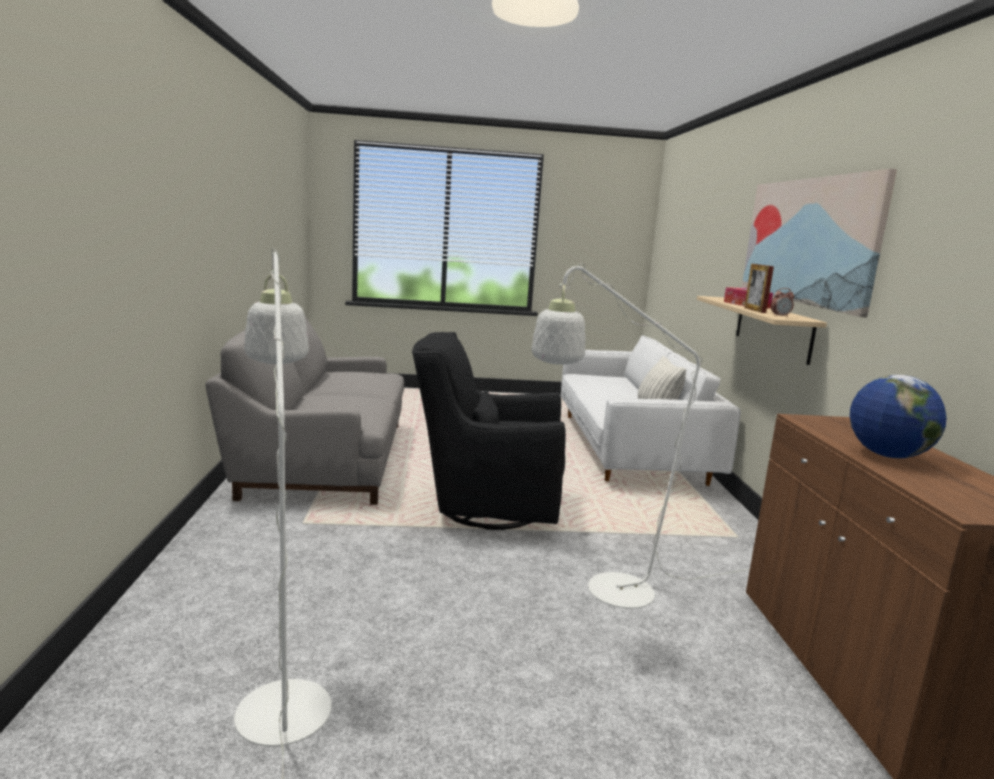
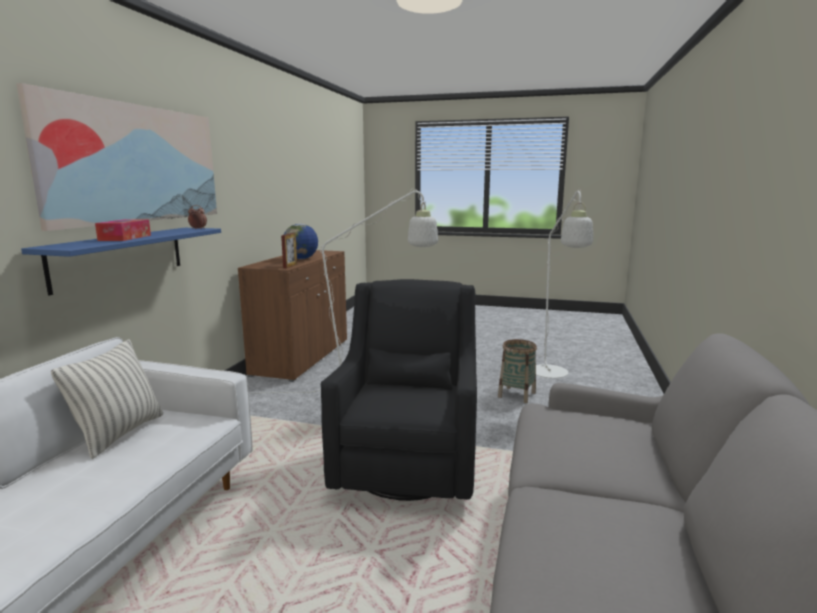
camera: 160 degrees left, 0 degrees up
(372, 615) = (516, 395): none -> basket
(485, 506) = (408, 465): black armchair -> black armchair turned 105 degrees counterclockwise
(754, 310) = (175, 233): picture frame -> picture frame (290, 266)
(772, 328) = (120, 257): beige shelf -> blue shelf

